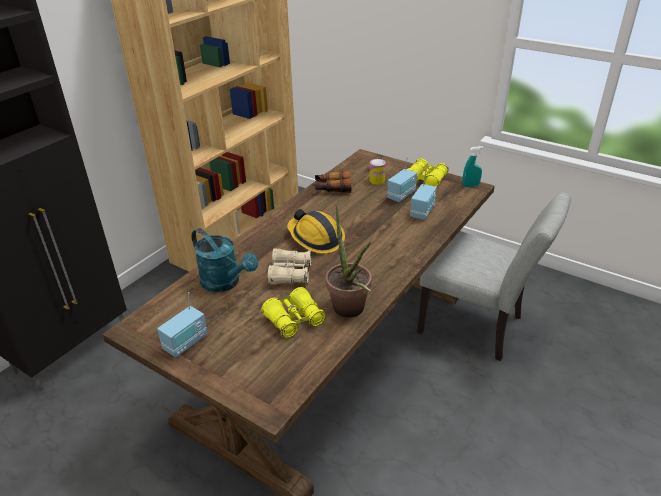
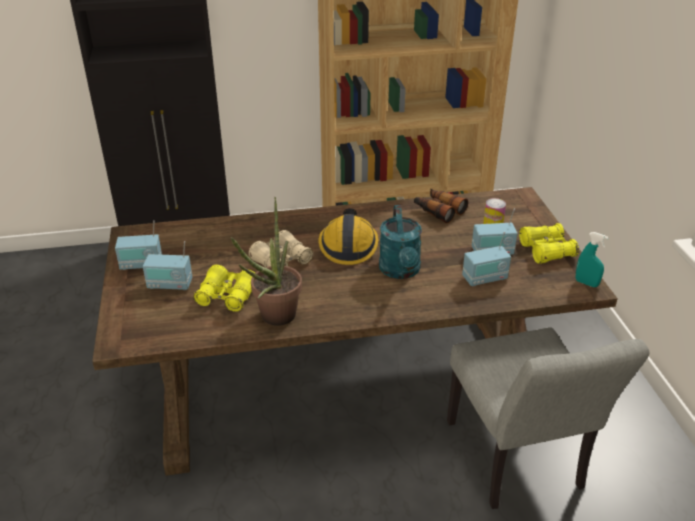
camera: 45 degrees right, 0 degrees up
(225, 283) = (229, 239): turquoise watering can -> turquoise watering can (401, 271)
(237, 341) = (170, 285): none -> radio

